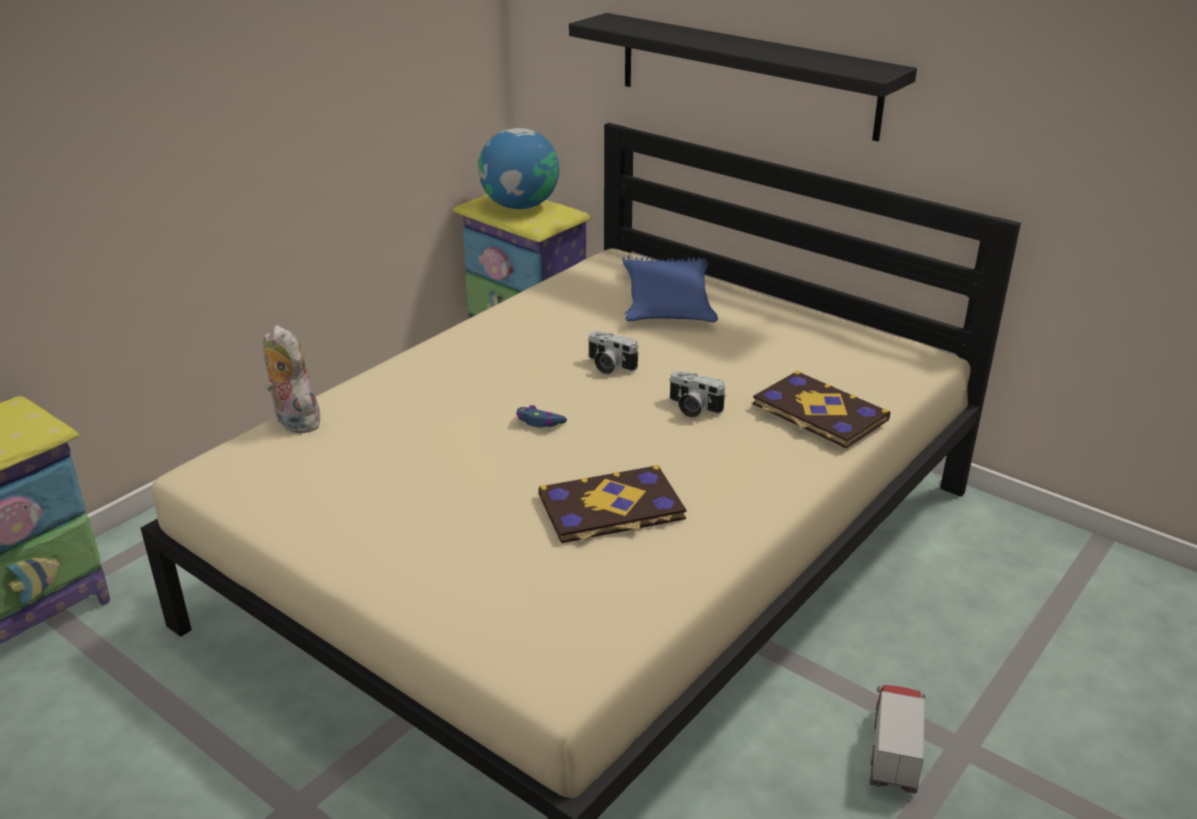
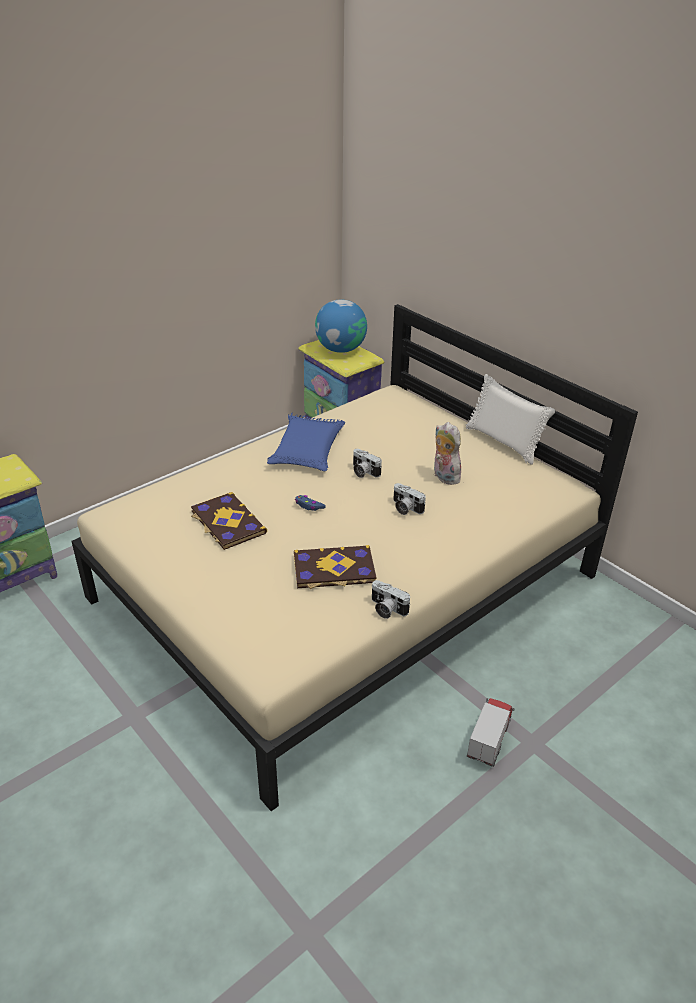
camera: 10 degrees right, 5 degrees up
(293, 422) = (164, 488): plush toy -> plush toy (444, 477)
(667, 300) = (416, 428): blue pillow -> blue pillow (307, 448)
(716, 556) = (386, 609): none -> camera
(746, 75) = (481, 287): black shelf -> none
(805, 306) = (504, 442): none -> white pillow
(818, 413) = (483, 521): book -> book (227, 522)

